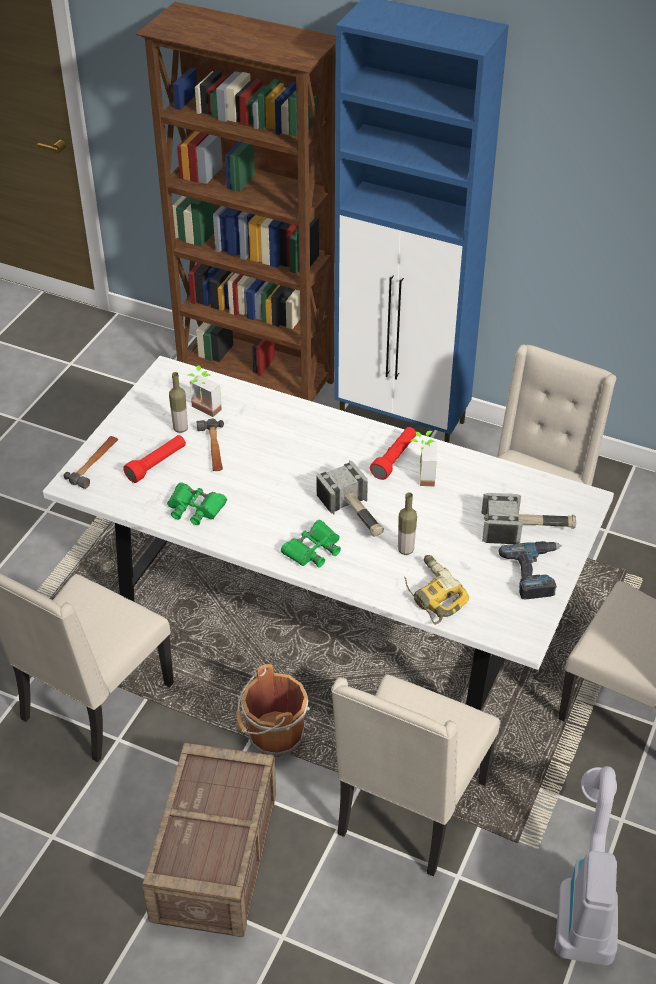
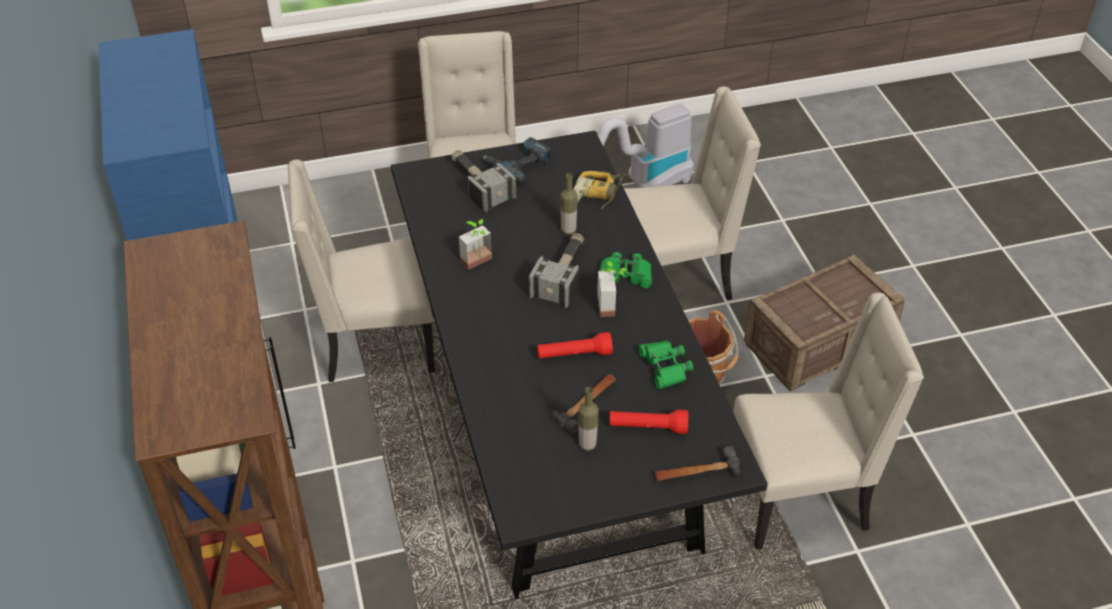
camera: 130 degrees left, 0 degrees up
(203, 411) = (548, 446): potted plant -> potted plant (612, 305)
(328, 607) = (555, 421): white dining table -> black dining table
(394, 458) = (475, 288): red flashlight -> red flashlight (574, 355)

